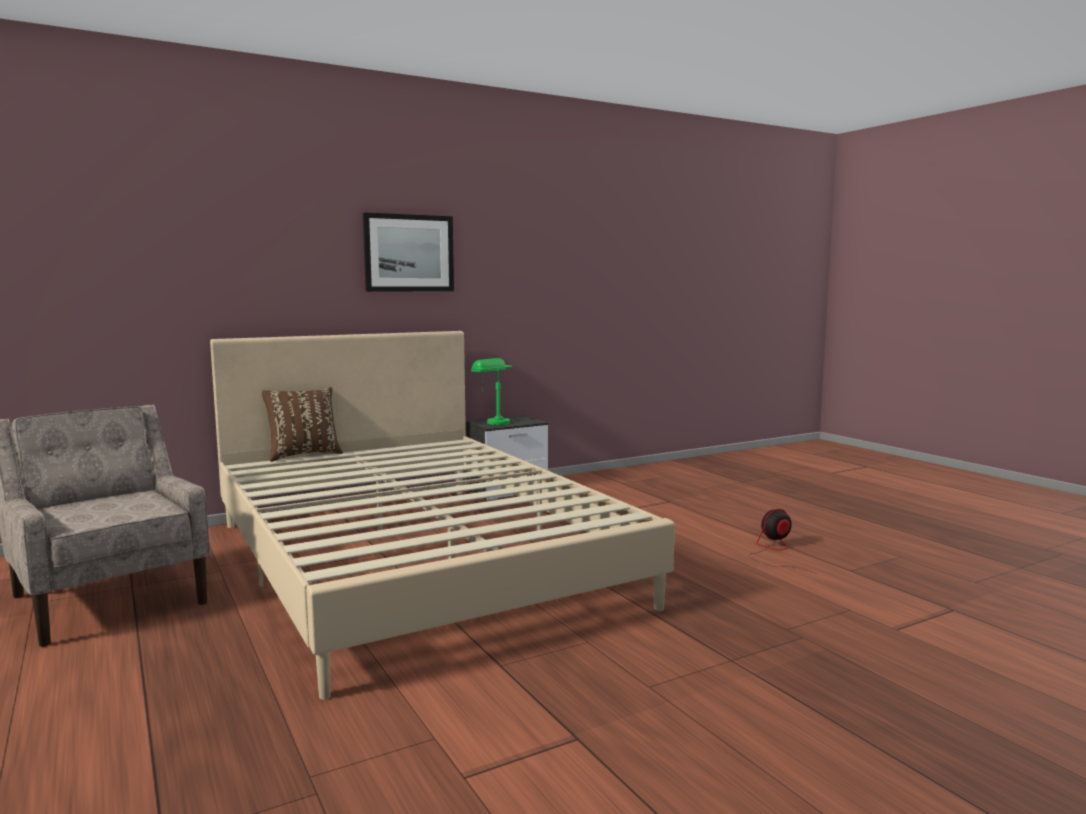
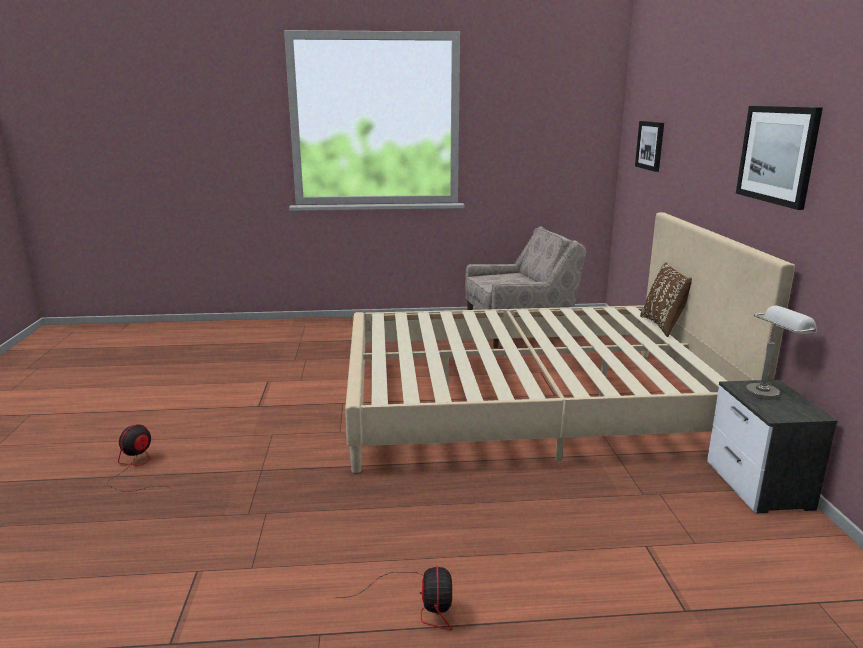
camera: 115 degrees right, 10 degrees up
(116, 260) = (650, 145): none -> picture
(492, 422) = (769, 391): green table lamp -> grey table lamp
(870, 758) = (136, 468): none -> fan

